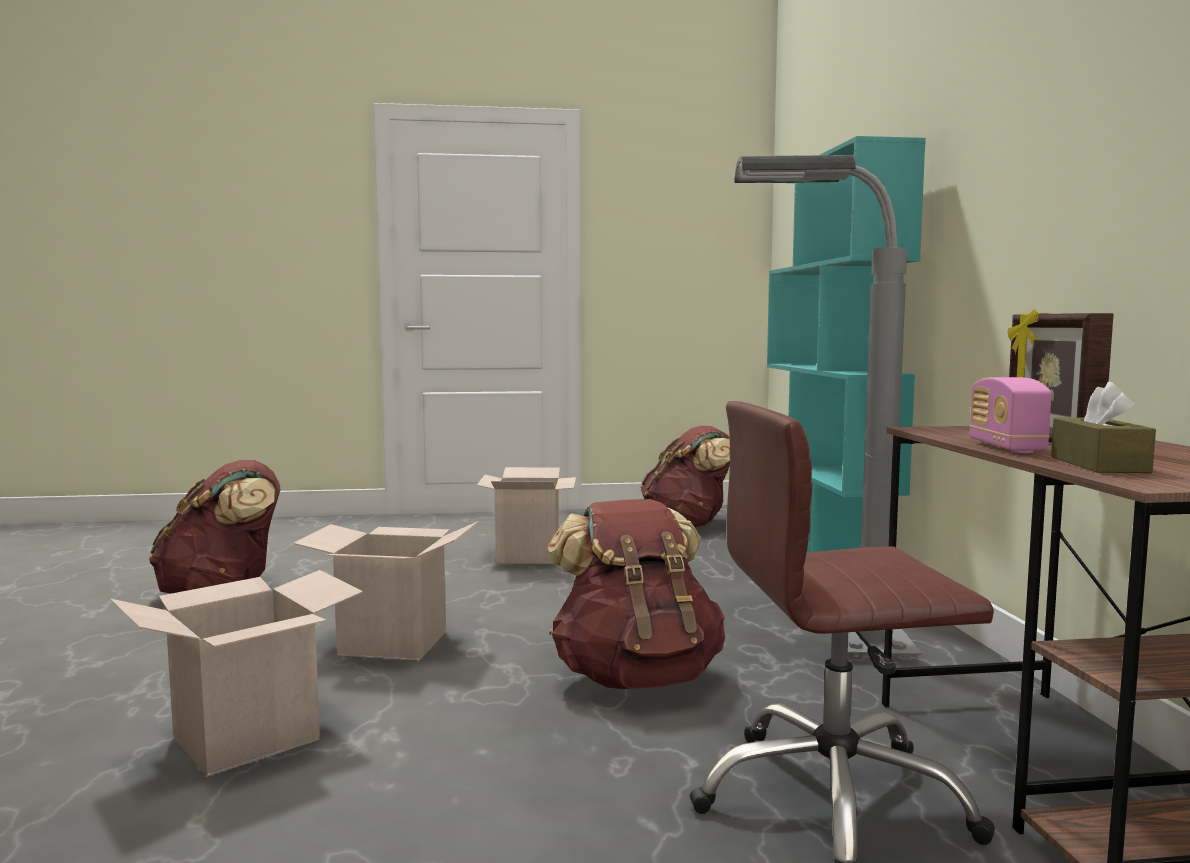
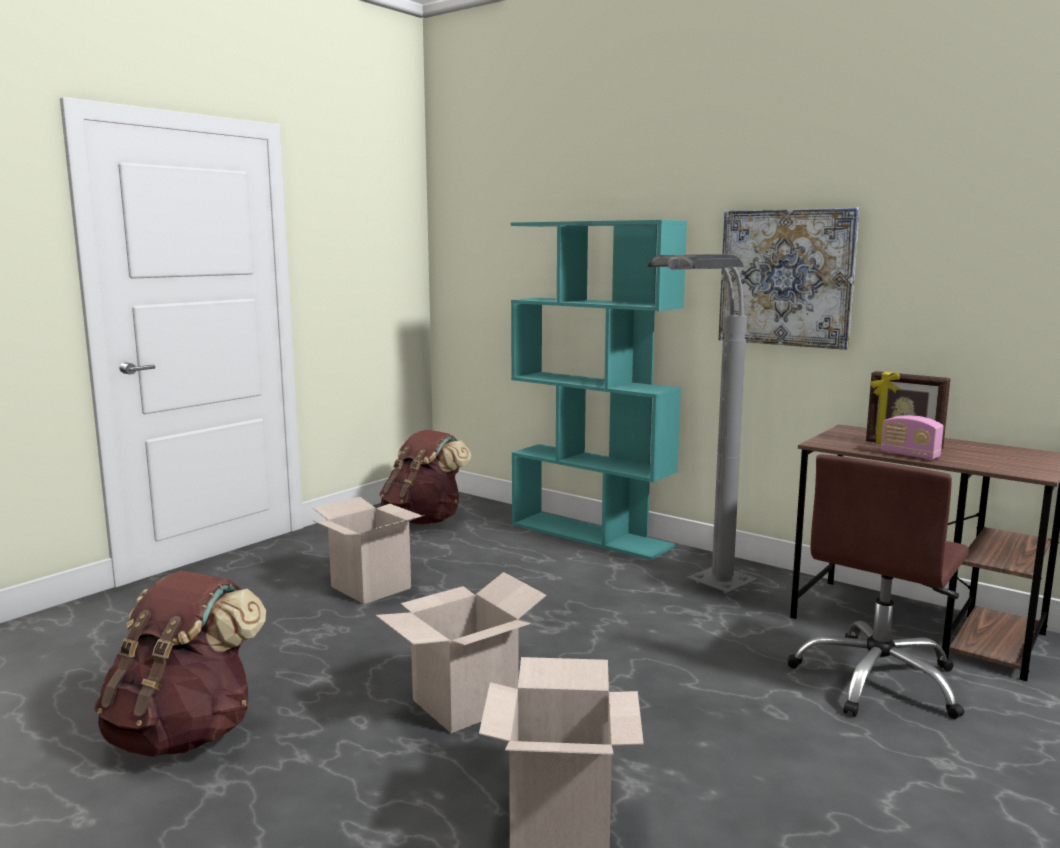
camera: 45 degrees left, 5 degrees up
(636, 677) = (663, 655): brown backpack -> none
(1021, 195) = (786, 277): none -> picture
(1098, 464) = (981, 463): brown tissue box -> none

